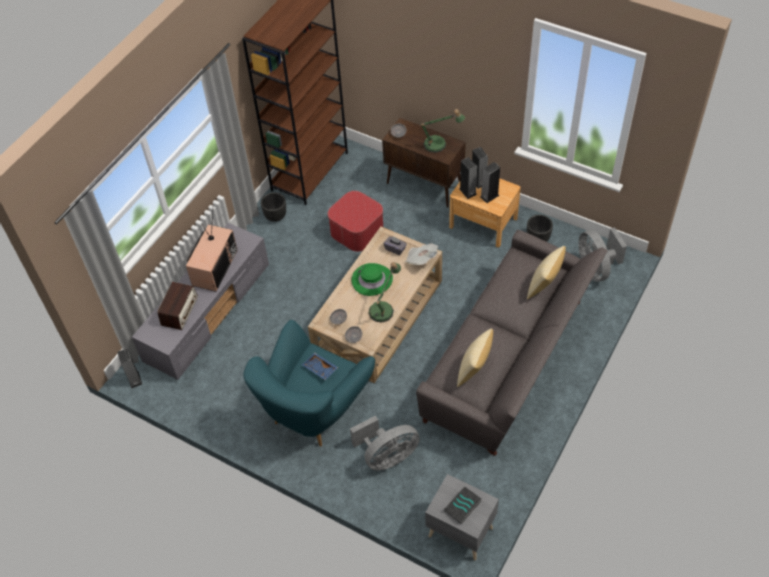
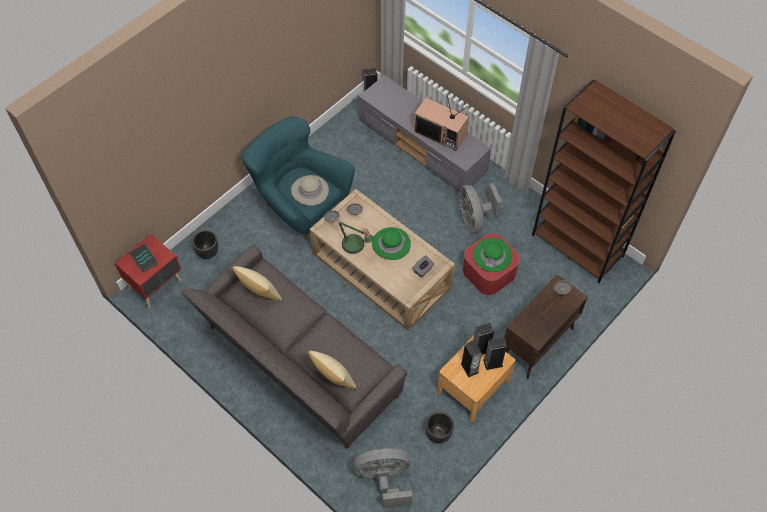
camera: 100 degrees right, 5 degrees up
(179, 311) = (400, 106): radio -> none
(276, 216) = (522, 209): black planter -> black planter (207, 252)
(319, 369) = (310, 191): blue tray -> beige hat
(354, 210) = (492, 255): none -> green hat
(387, 456) = (240, 249): grey fan -> grey fan (474, 219)
(421, 259) = (404, 288): newspaper -> none
(439, 145) = (538, 324): table lamp -> none
(460, 530) = (157, 285): grey nightstand -> red nightstand

